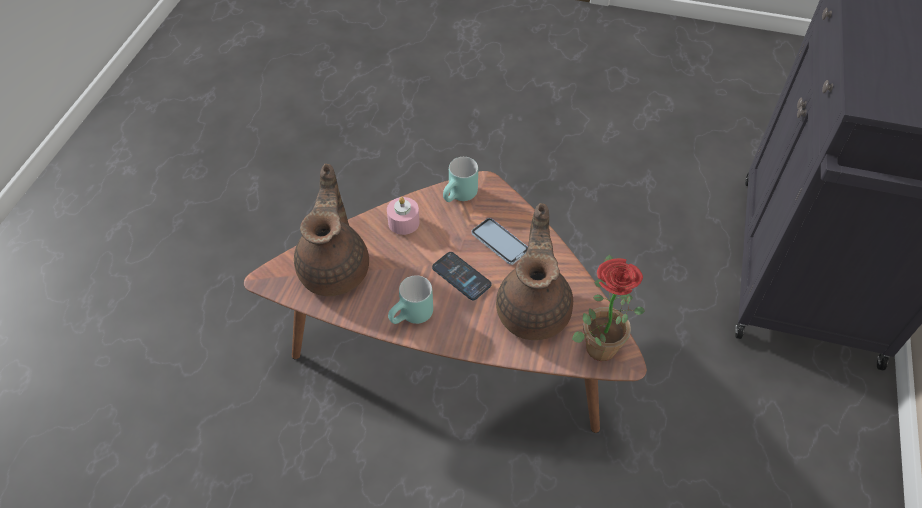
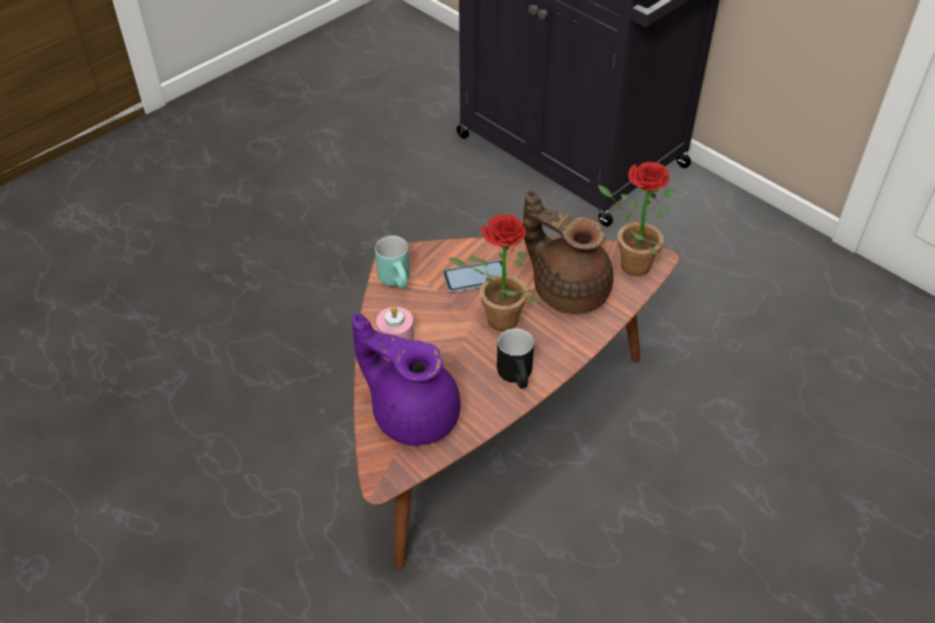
camera: 60 degrees left, 5 degrees down
(336, 268) = (413, 413): brown teapot -> purple teapot
(412, 318) = (519, 377): turquoise mug -> black mug
(461, 276) = (495, 321): phone -> potted plant

